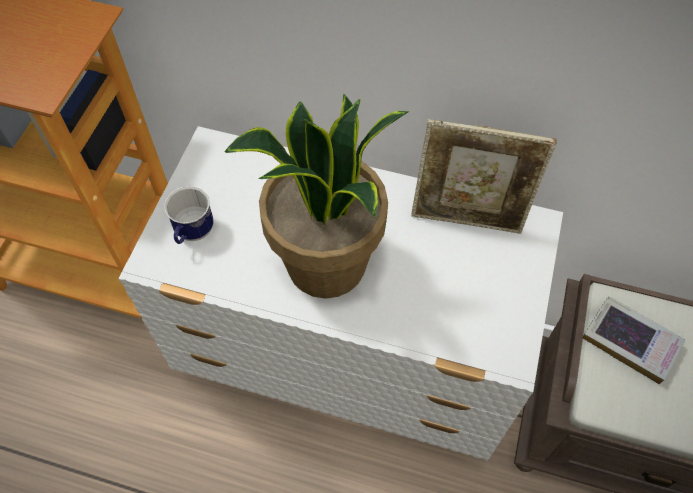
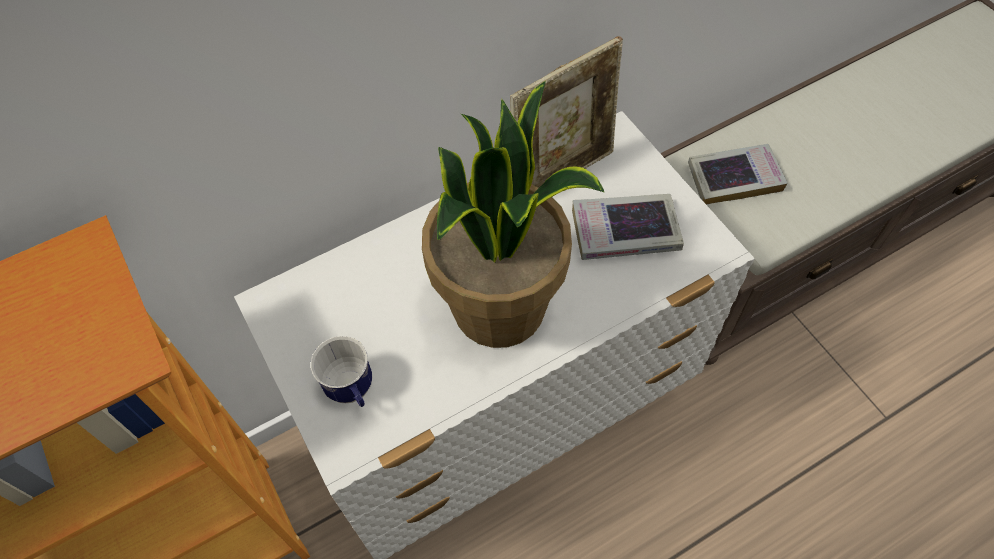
camera: 45 degrees left, 0 degrees up
(462, 291) = (625, 232): none -> book

